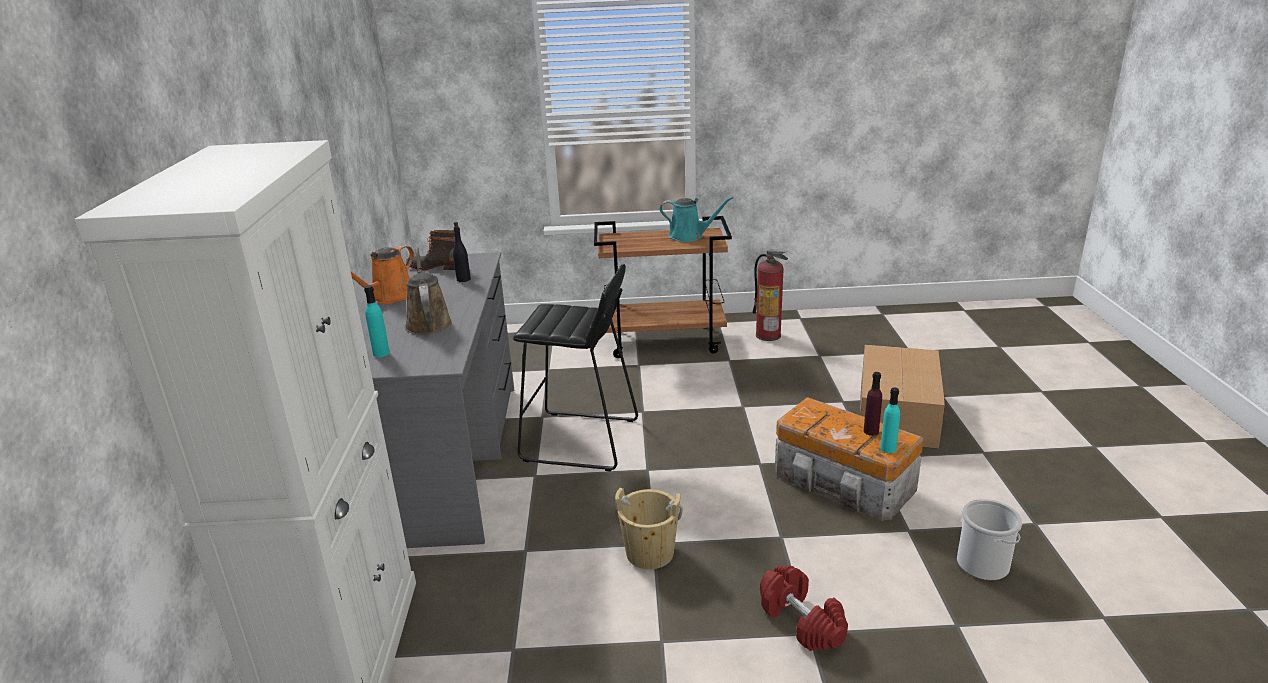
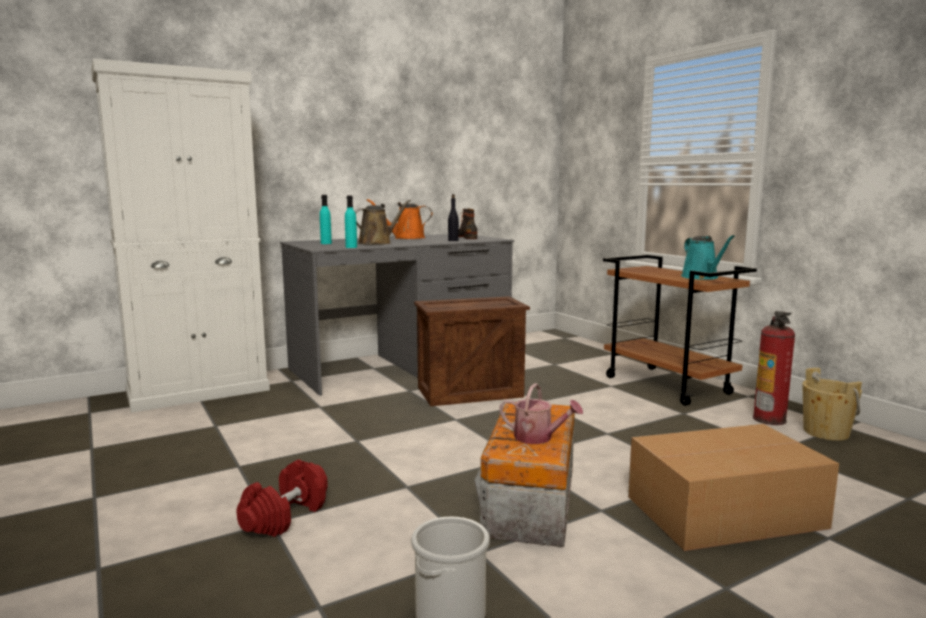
camera: 60 degrees right, 15 degrees down
(581, 441) = (469, 393): black stool -> crate
(650, 553) = (343, 442): beige bucket -> beige bucket (826, 432)
(871, 431) = (538, 438): purple bottle -> watering can
(888, 448) = (511, 449): turquoise bottle -> turquoise bottle (351, 247)

